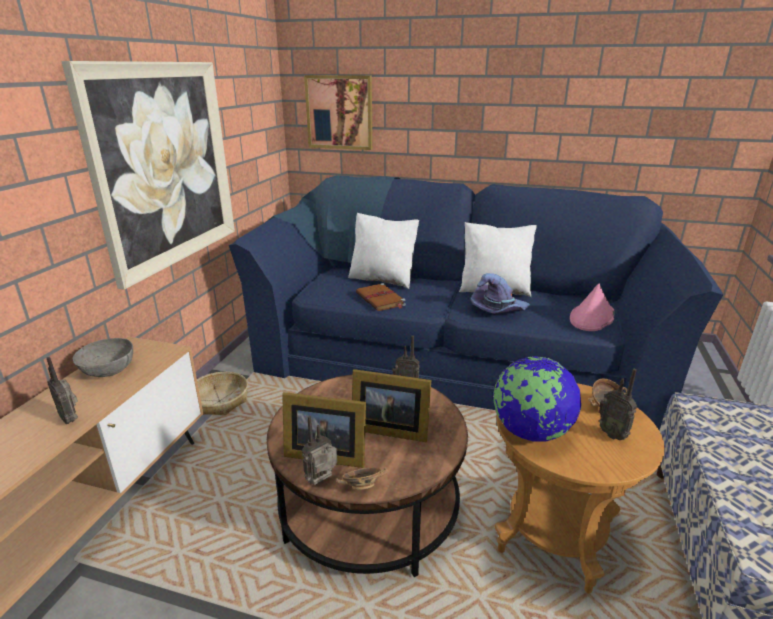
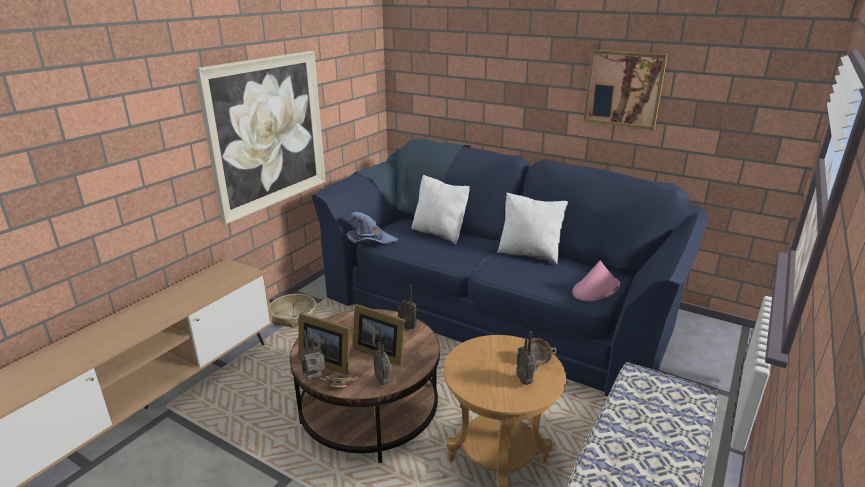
camera: 15 degrees right, 0 degrees up
(71, 419) = (172, 311): radio -> radio (383, 381)
(108, 369) = (205, 281): grey bowl -> none
(339, 112) = (429, 83): picture -> picture (624, 89)
(380, 299) = (426, 251): brown book -> none
(498, 310) = (519, 273): purple hat -> purple hat (370, 242)
(530, 432) = (464, 368): globe -> none

